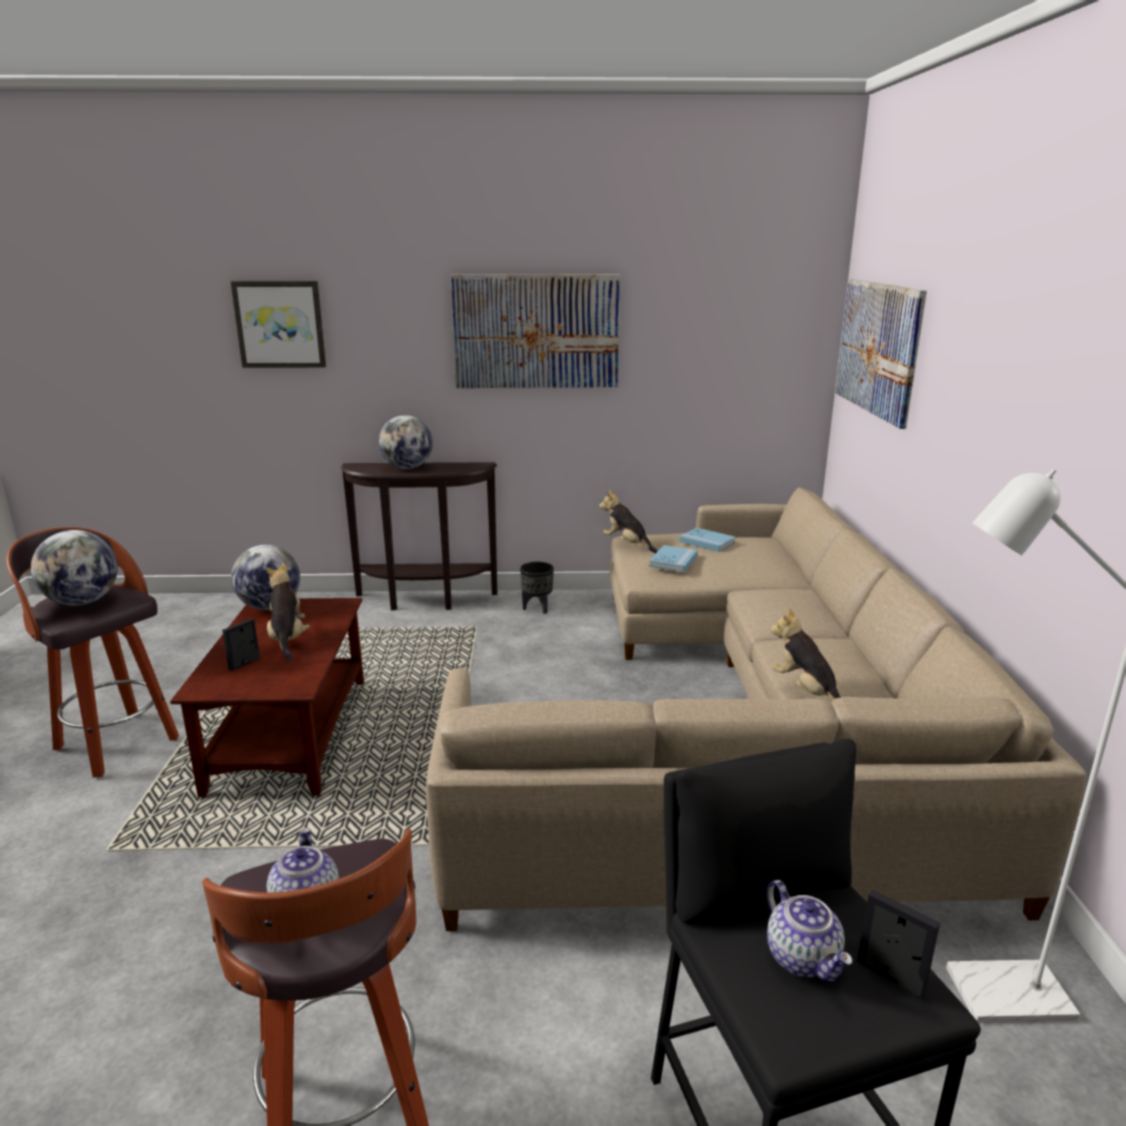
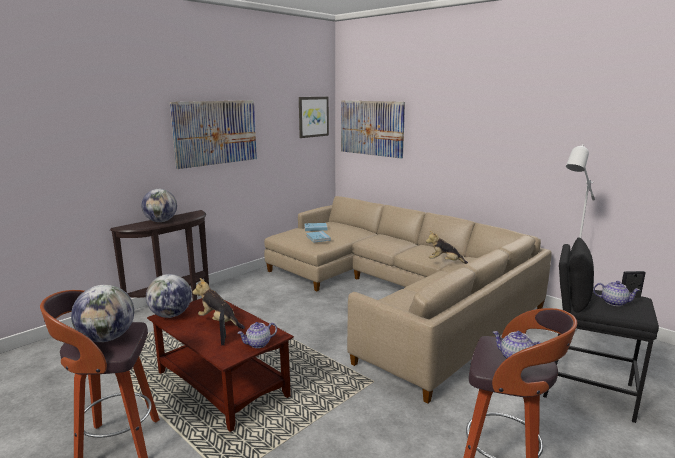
camera: 45 degrees left, 5 degrees down
(258, 689) = (258, 344): none -> teapot
(280, 324) = (58, 139): picture -> picture (313, 116)
(537, 609) = (241, 287): black planter -> none
(627, 544) = (282, 238): plush toy -> none

